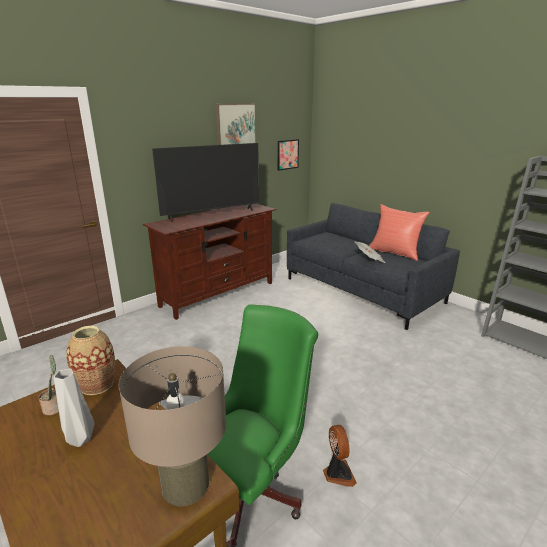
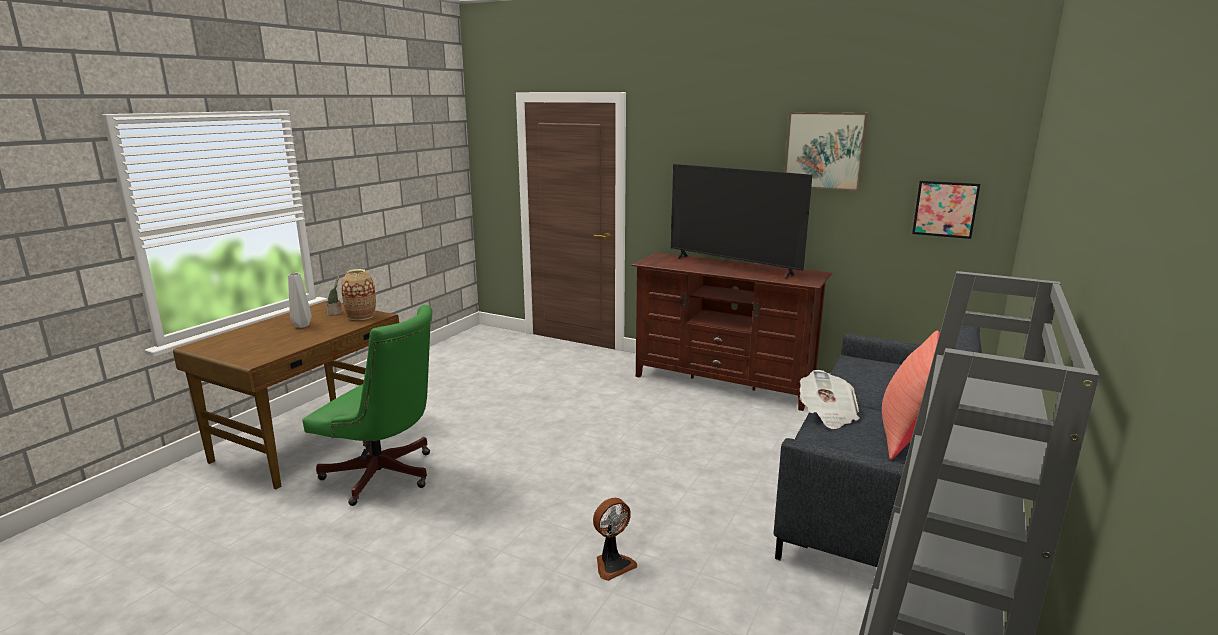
camera: 70 degrees right, 5 degrees down
(185, 484) = (254, 356): beige table lamp -> none
(337, 474) = (409, 522): fan -> fan (613, 564)

